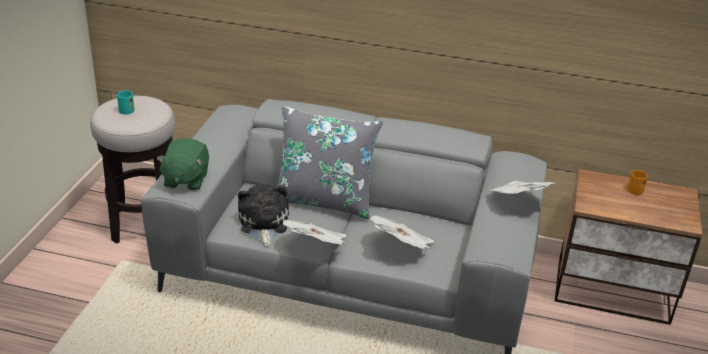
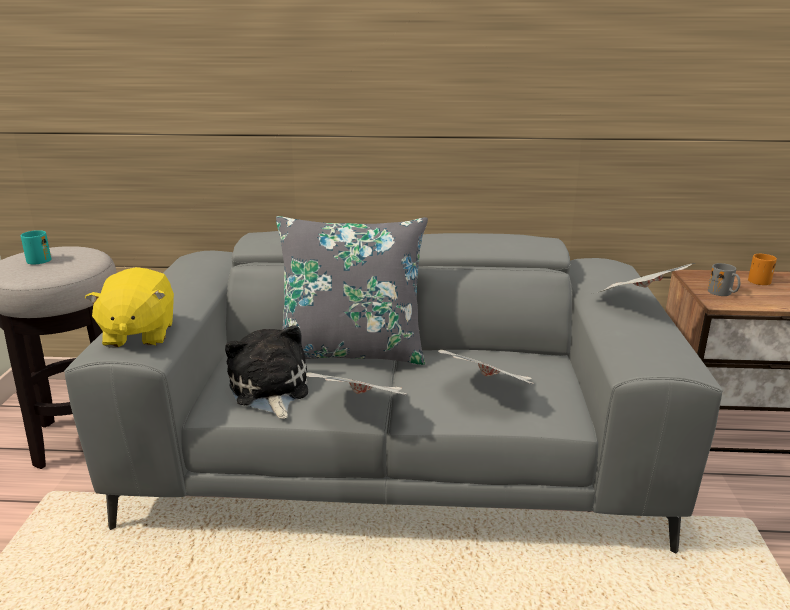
camera: 10 degrees left, 10 degrees down
(185, 179) = (138, 334): green plush toy -> yellow plush toy
(597, 198) = (723, 293): none -> grey mug

